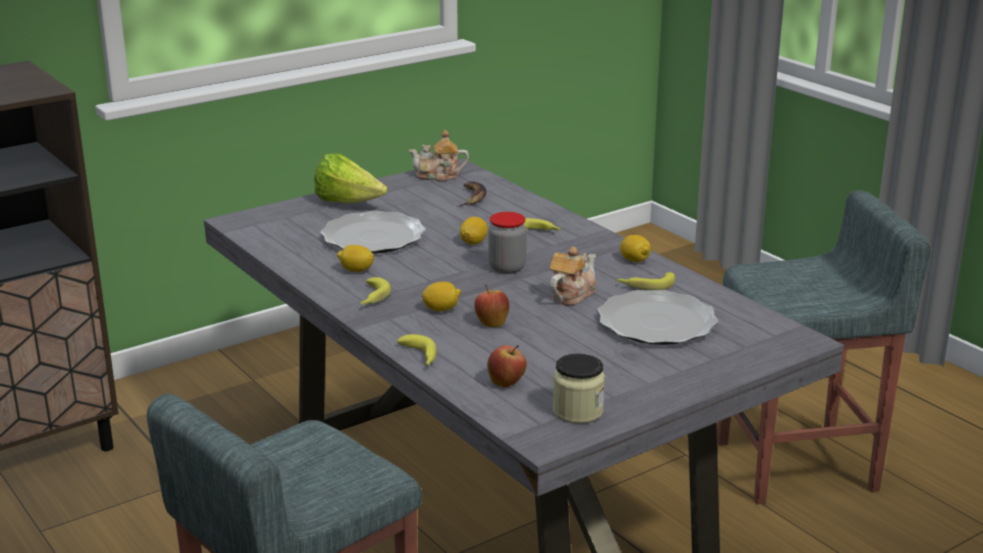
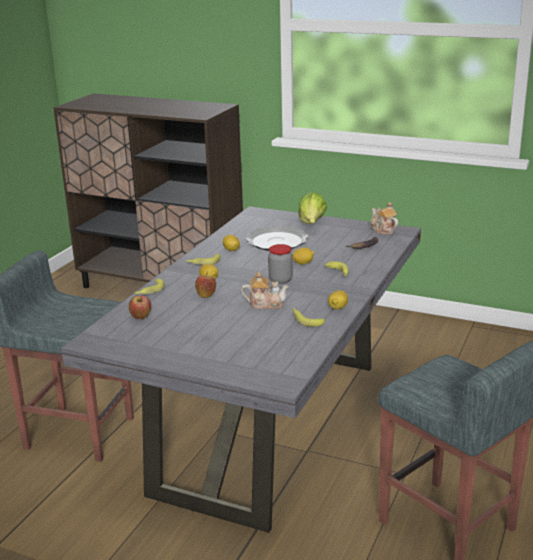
camera: 60 degrees right, 0 degrees up
(578, 411) = (126, 342): jar -> none
(656, 323) = (256, 335): plate -> none

